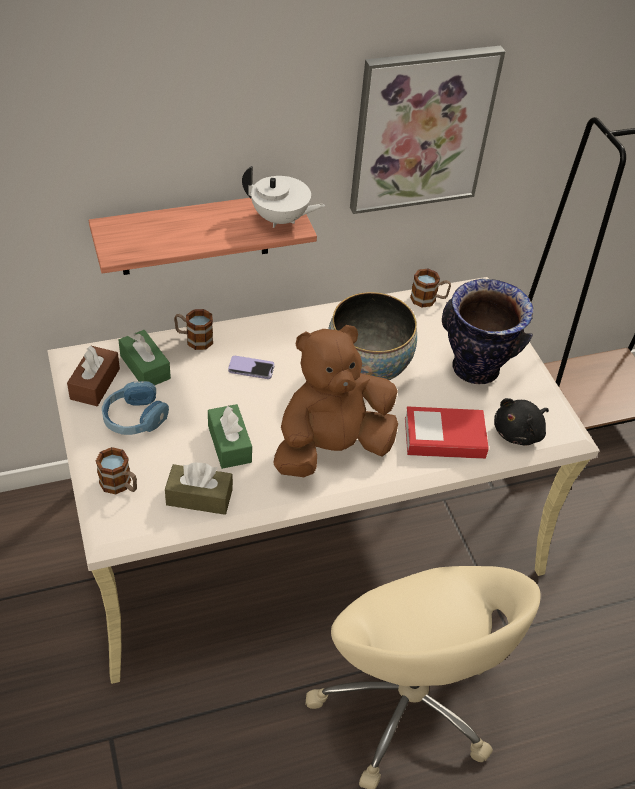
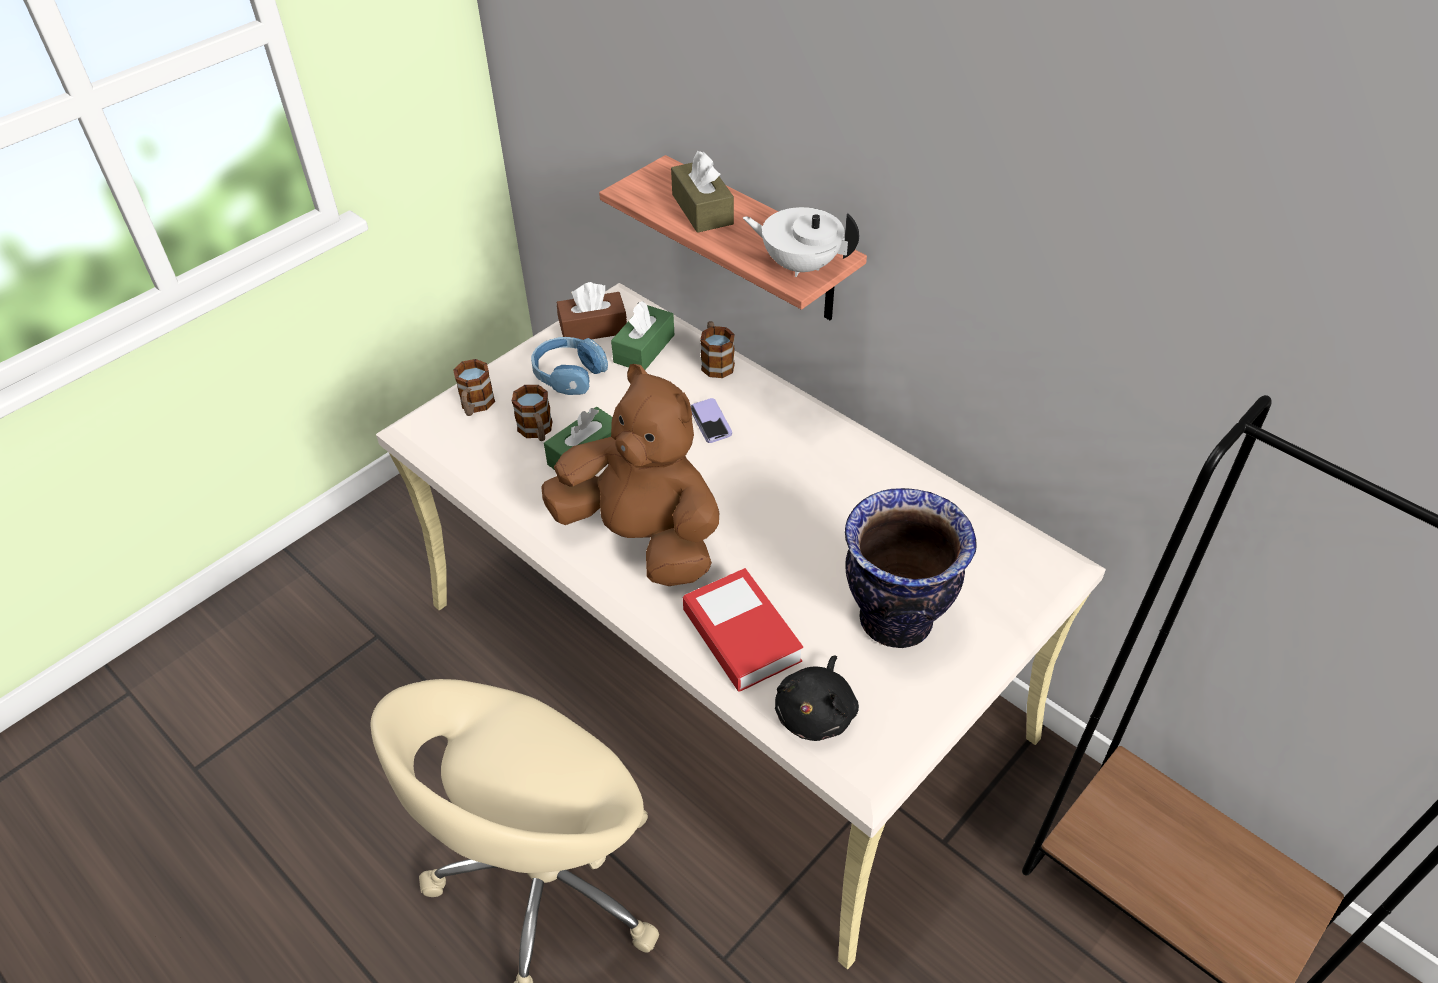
camera: 65 degrees right, 0 degrees up
(199, 497) = (497, 466): brown tissue box -> brown tissue box (702, 209)
(280, 219) = (800, 265): white teapot -> white teapot turned 120 degrees clockwise
(367, 370) = (795, 517): bowl -> none
(421, 130) = (1035, 266): picture -> none
(428, 299) = (981, 522): mug -> mug (537, 431)
(519, 433) = (816, 713): black plush toy -> black plush toy turned 90 degrees counterclockwise

